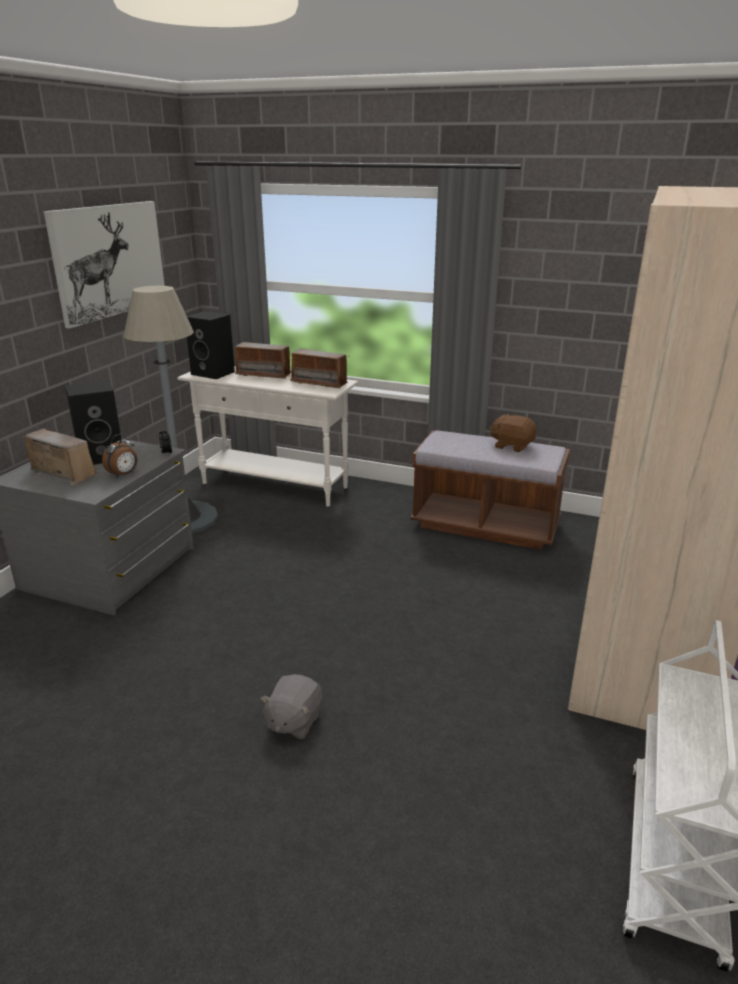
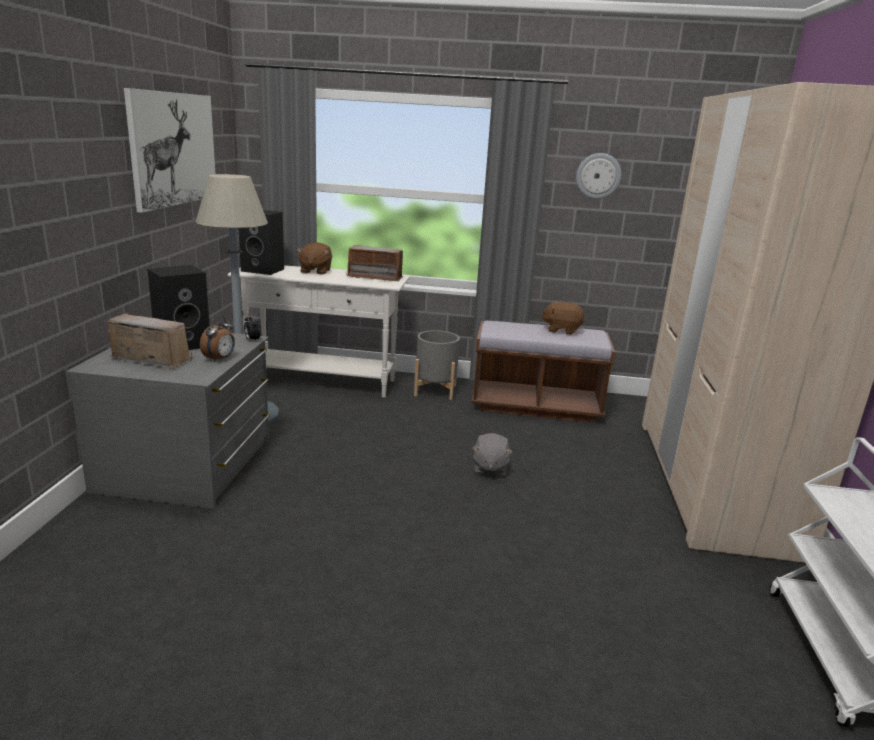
camera: 15 degrees left, 5 degrees down
(264, 374) = (315, 271): radio -> brown plush toy
(293, 721) = (452, 587): grey plush toy -> grey plush toy (489, 468)
(385, 501) = (435, 390): none -> grey planter
(562, 271) = (598, 176): none -> wall clock

